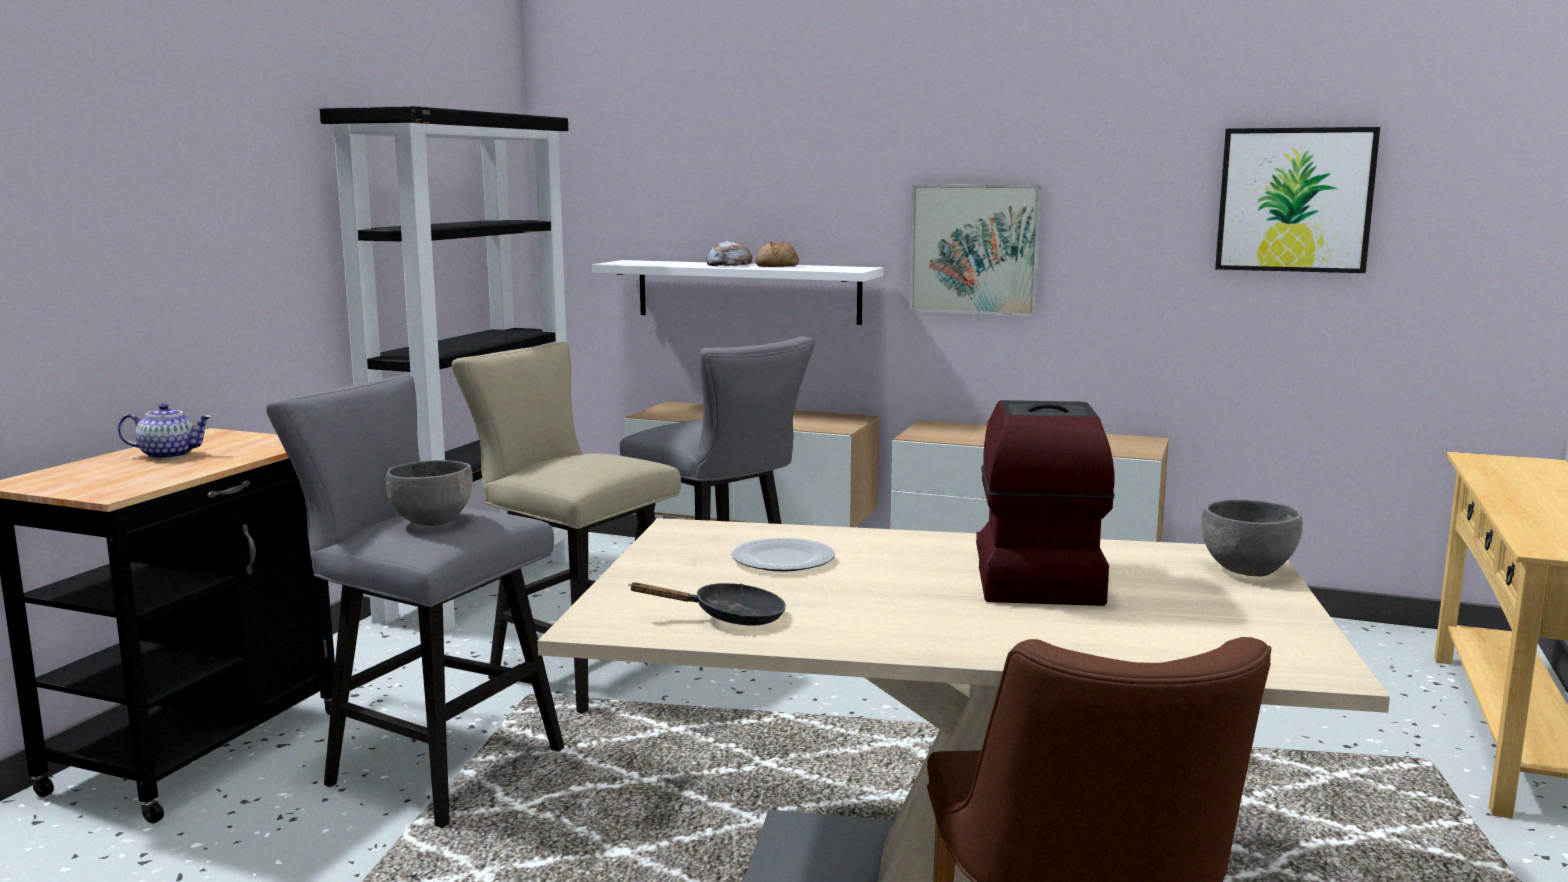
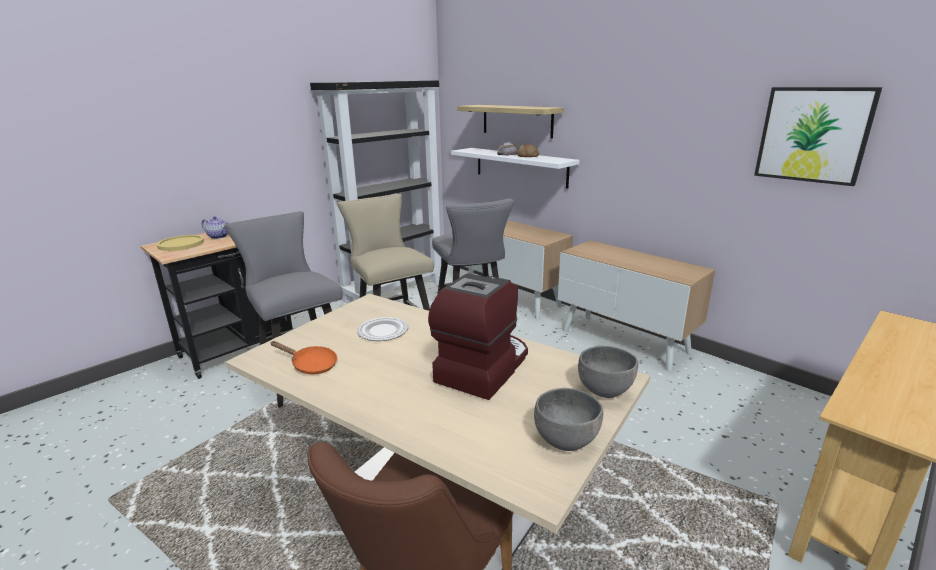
camera: 25 degrees right, 10 degrees up
(91, 474) = (181, 244): none -> yellow plate
(432, 521) = (286, 280): grey bowl -> grey bowl (566, 441)
(729, 617) = (311, 365): black frying pan -> orange frying pan
(736, 199) = (517, 120): none -> shelf
(974, 249) = (623, 153): picture -> none

